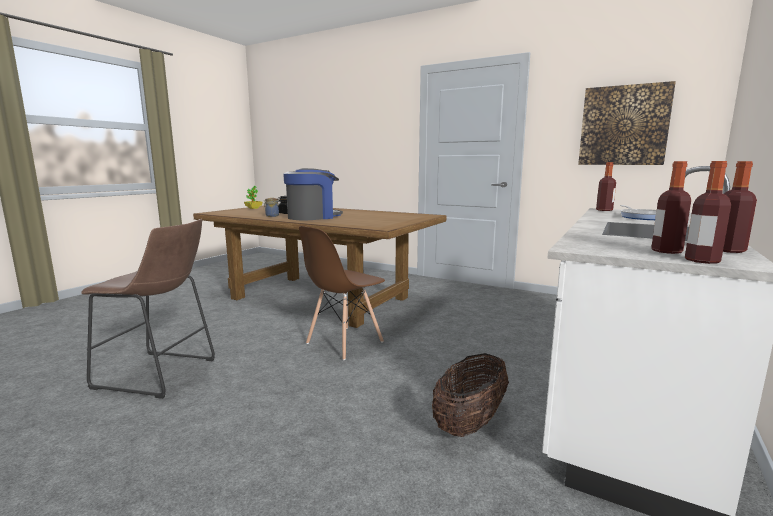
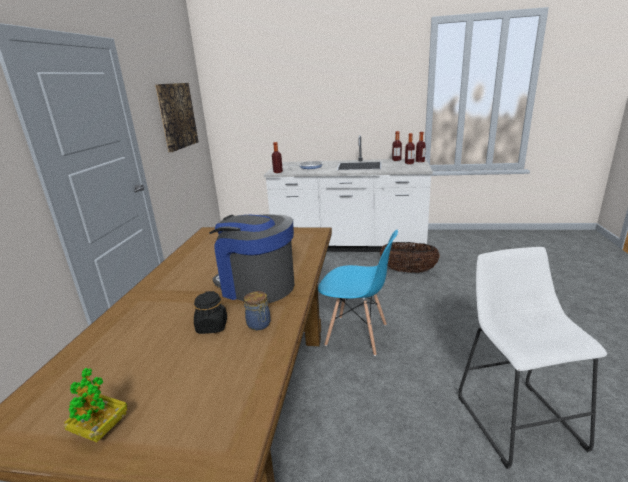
camera: 110 degrees left, 10 degrees up
(161, 374) = (514, 416): brown stool -> white stool
(344, 343) = (357, 335): brown chair -> blue chair

